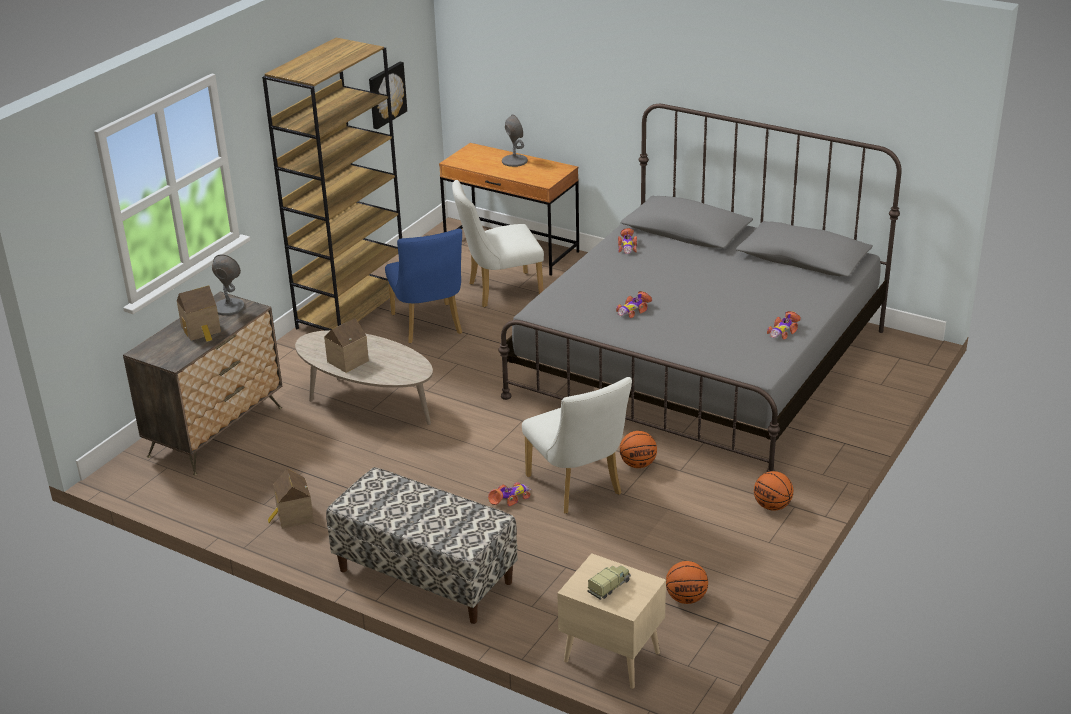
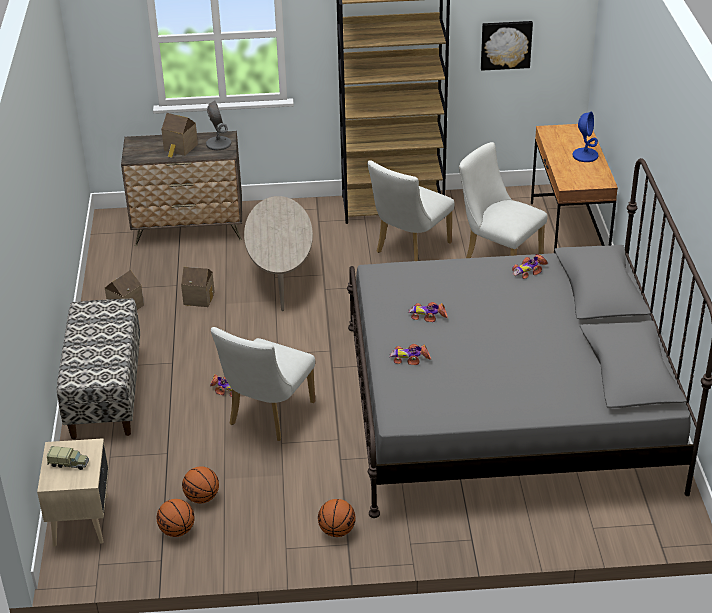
camera: 55 degrees right, 5 degrees up
(346, 361) = (265, 228): toy house -> toy house (199, 297)
(429, 327) = (409, 250): blue chair -> white chair
(514, 161) = (585, 155): grey table lamp -> blue table lamp
(638, 464) = (327, 433): basketball -> basketball (202, 498)
(783, 331) = (479, 407): toy car -> toy car (410, 358)

